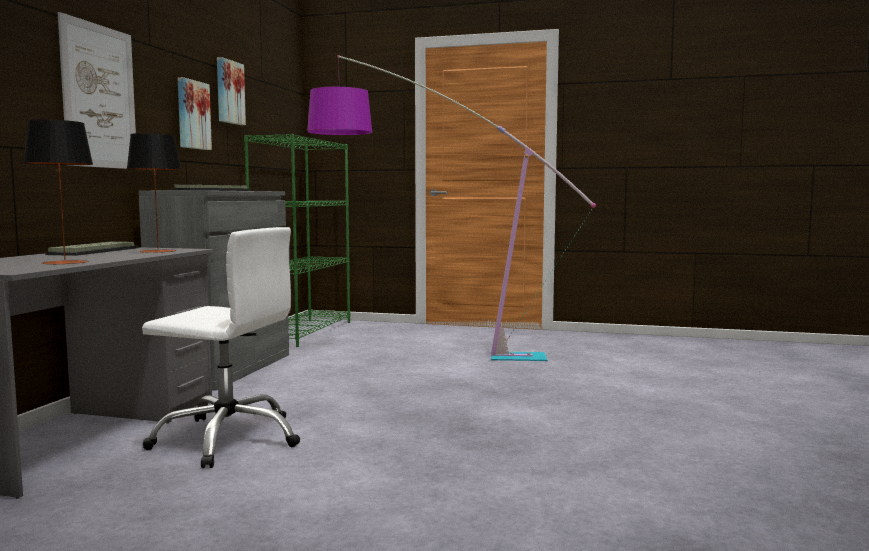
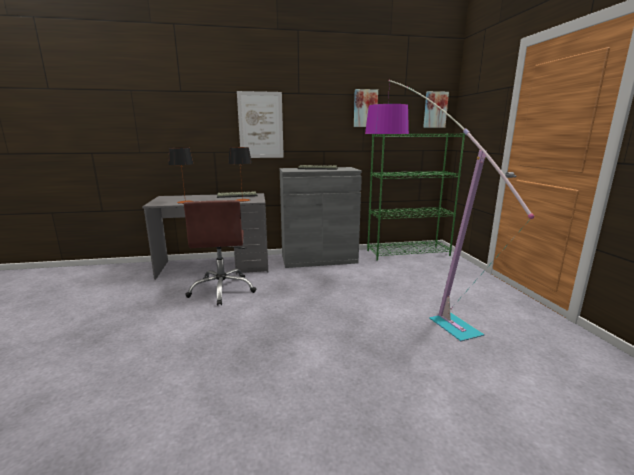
camera: 65 degrees right, 10 degrees up
(192, 115) = (329, 126): picture -> picture (435, 110)
(228, 438) = (222, 290): white office chair -> brown office chair

